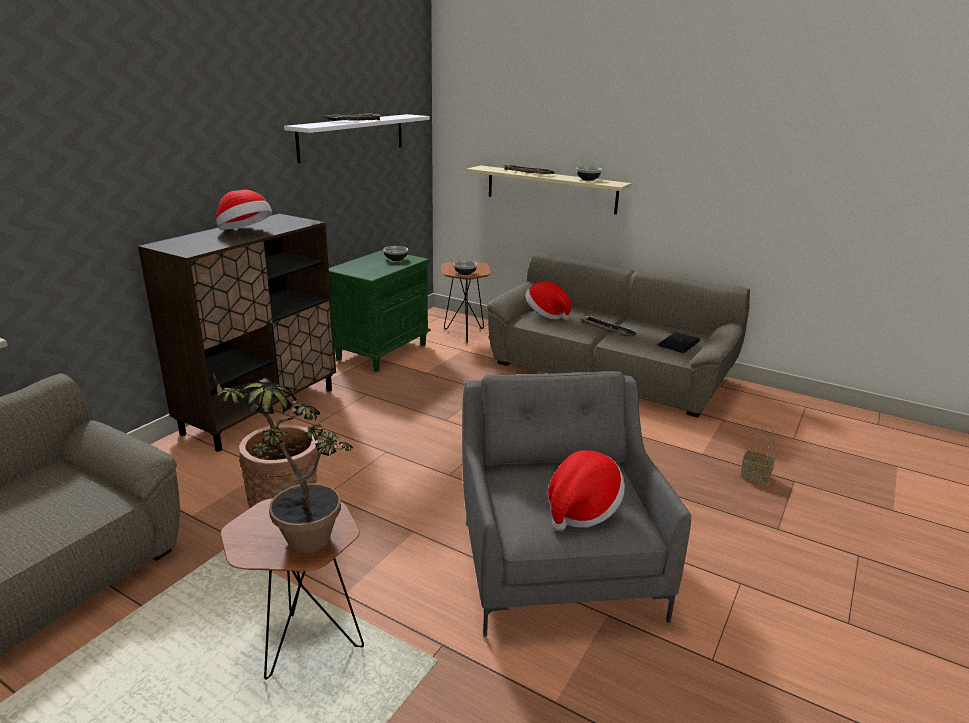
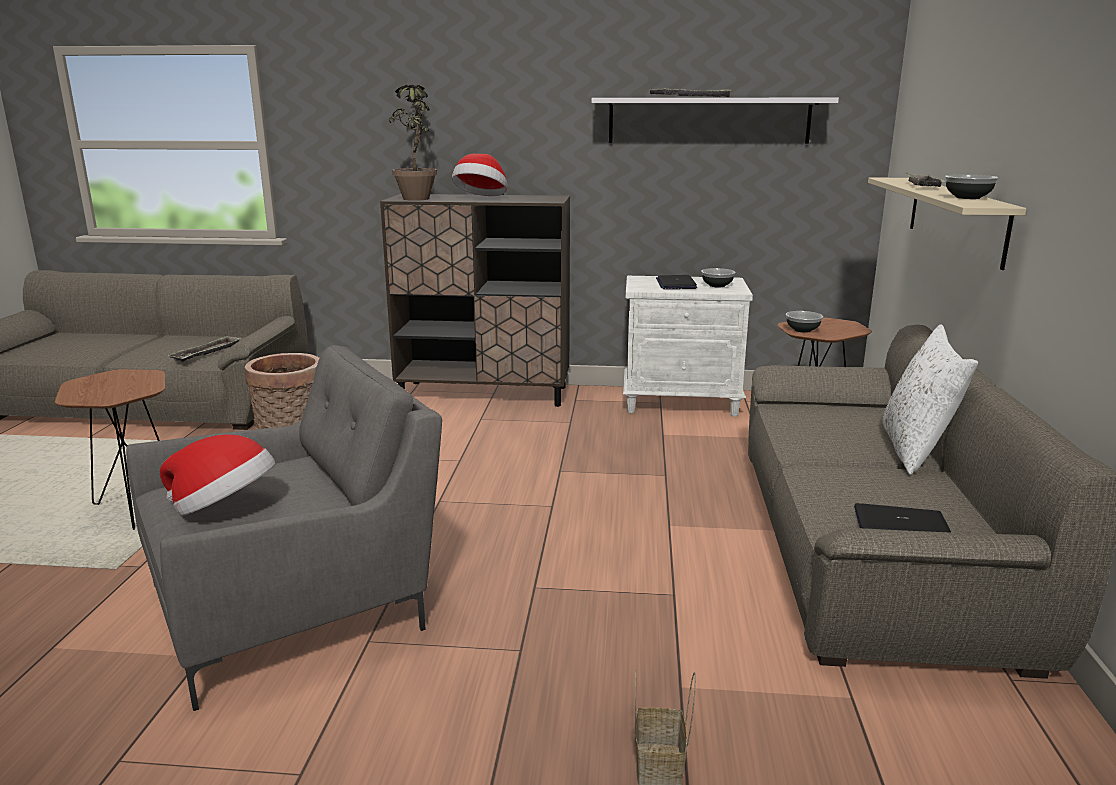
camera: 65 degrees right, 5 degrees down
(295, 536) = (104, 388): potted plant -> potted plant (417, 198)
(374, 265) = (676, 284): none -> laptop
(382, 351) = (682, 402): green nightstand -> white nightstand
(546, 314) = (833, 414): hat -> none
(603, 315) = (916, 450): none -> white pillow
(607, 329) = (852, 461): tray -> tray (207, 353)

